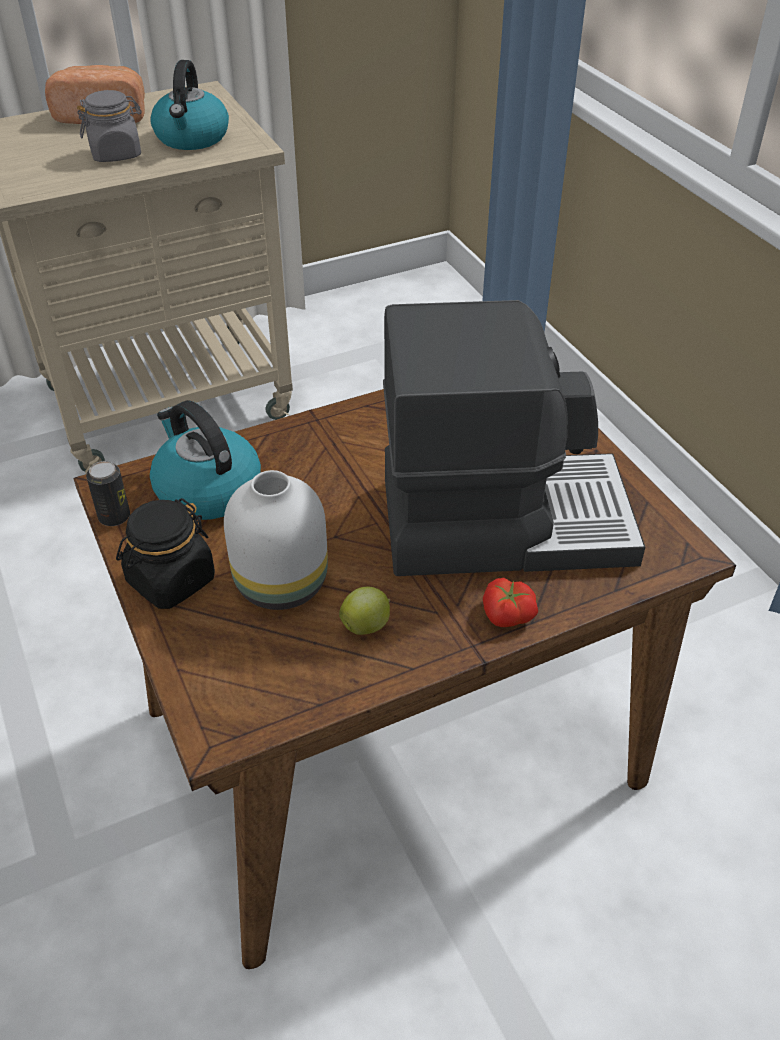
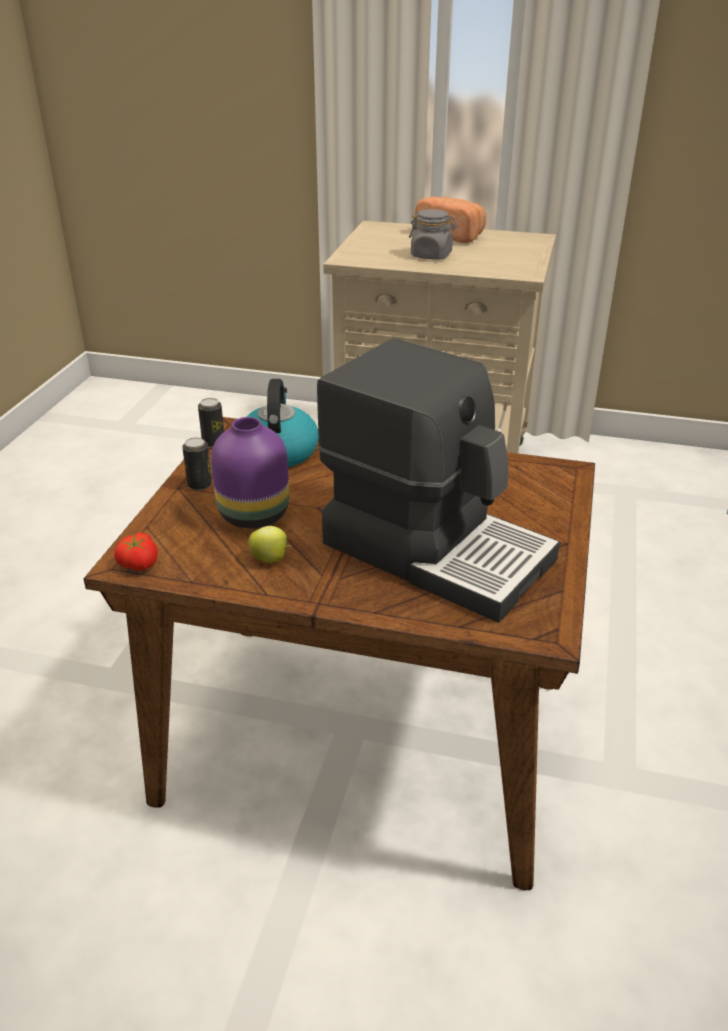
camera: 40 degrees right, 10 degrees down
(171, 580) = (199, 485): black jar -> can
(192, 138) = (491, 259): kettle -> none
(279, 583) = (253, 514): white vase -> purple vase
(506, 616) = (362, 600): tomato -> tomato (138, 564)

